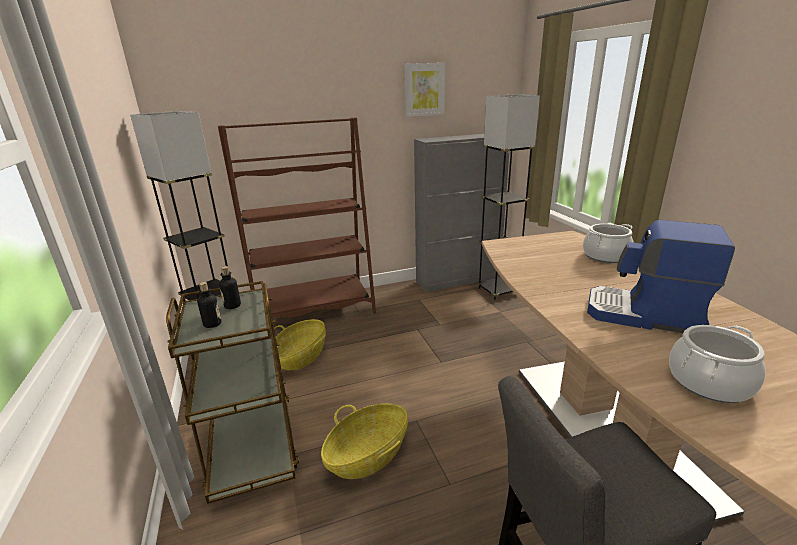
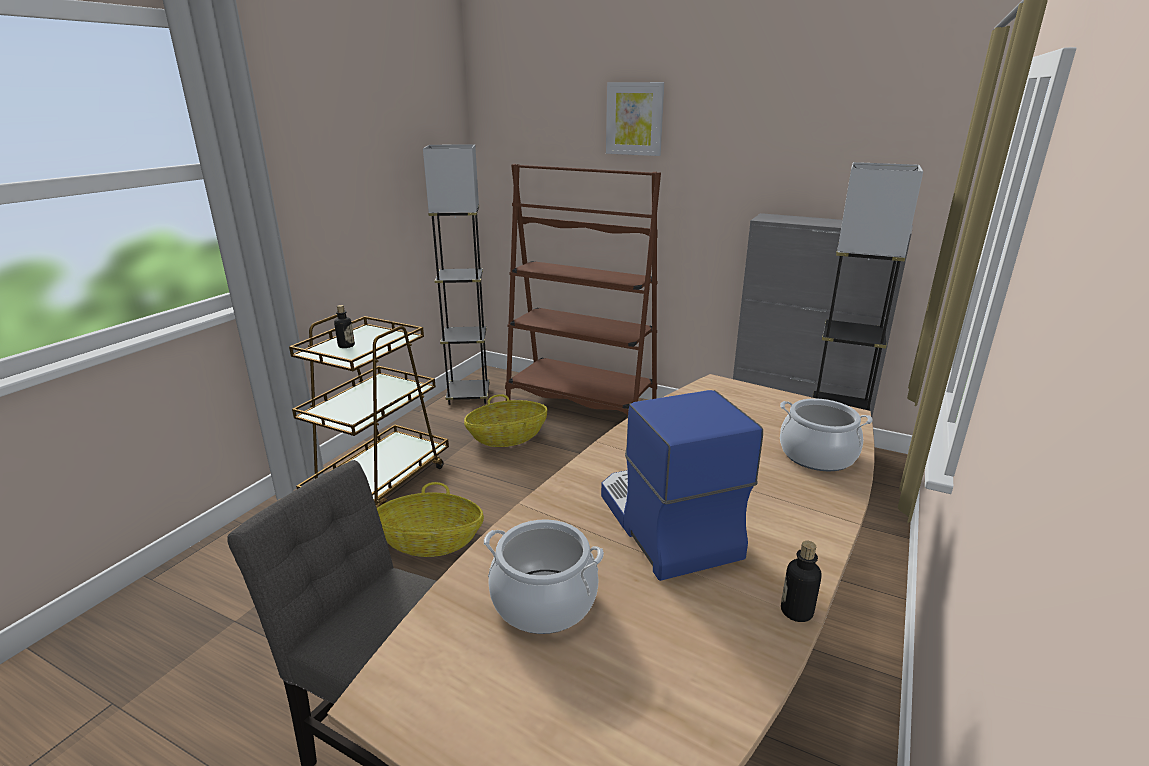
camera: 45 degrees right, 0 degrees up
(232, 306) = (380, 339): bottle -> bottle (796, 611)
(424, 89) = (792, 142): picture -> picture (634, 119)

